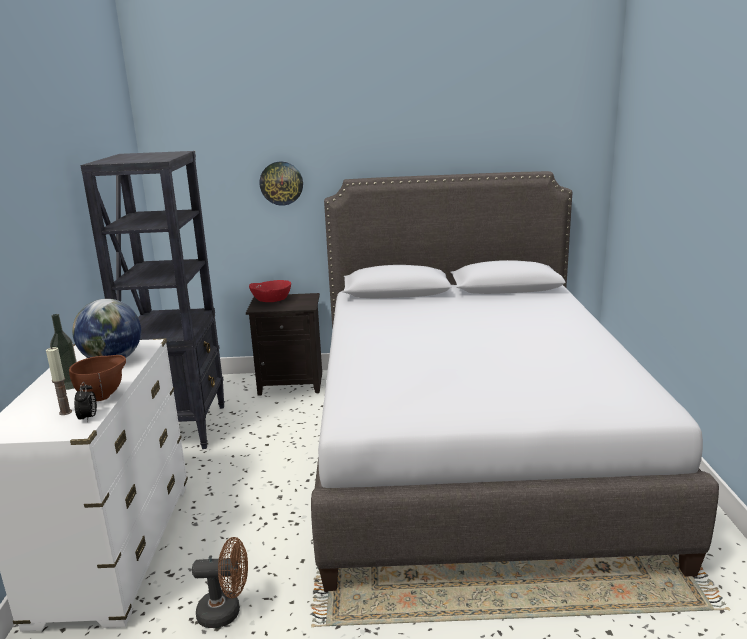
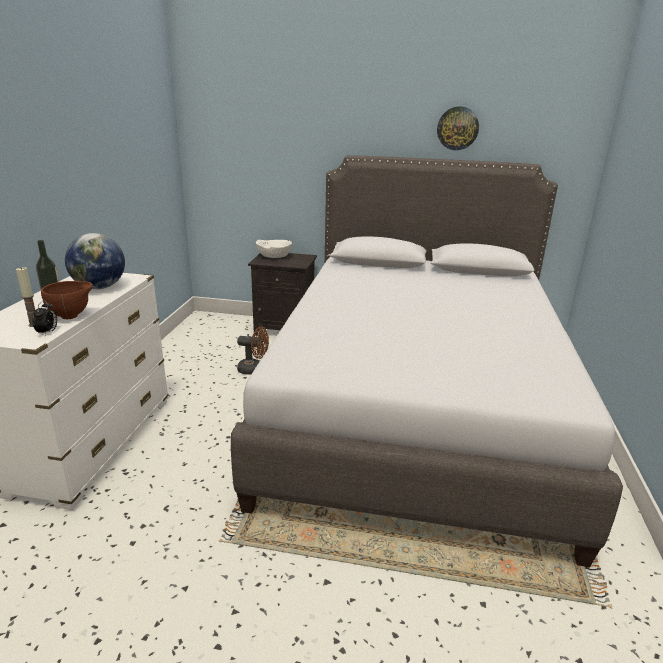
camera: 10 degrees right, 5 degrees up
(183, 427) = (185, 352): black bookcase -> none
(226, 612) = (155, 514): brown fan -> brown fan (254, 369)
(271, 300) = (274, 256): red bowl -> white bowl
(281, 183) = (292, 154): wall clock -> wall clock (457, 128)

